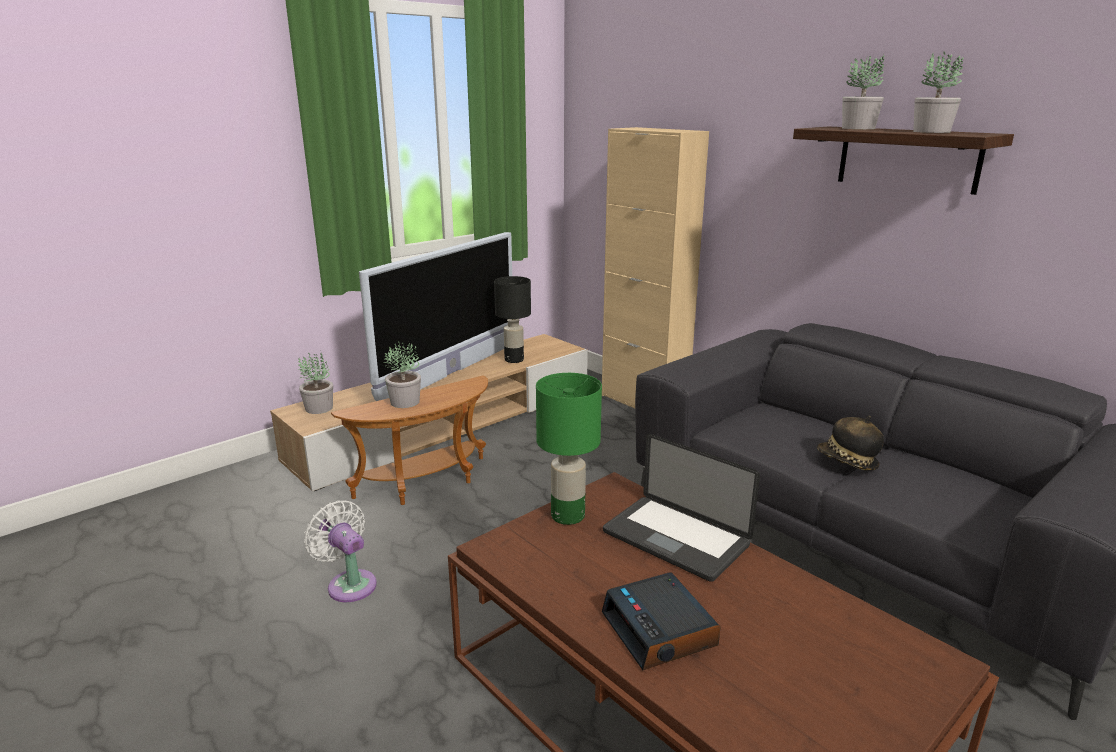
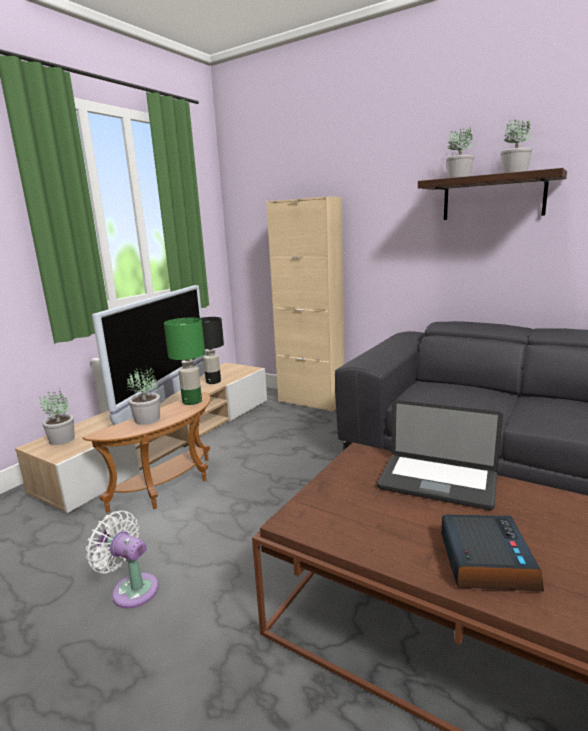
camera: 15 degrees left, 5 degrees down
(568, 516) = (340, 482): green table lamp -> green table lamp (192, 402)
(660, 630) = (485, 561): alarm clock -> alarm clock turned 135 degrees counterclockwise
(847, 462) = (507, 408): hat -> none

